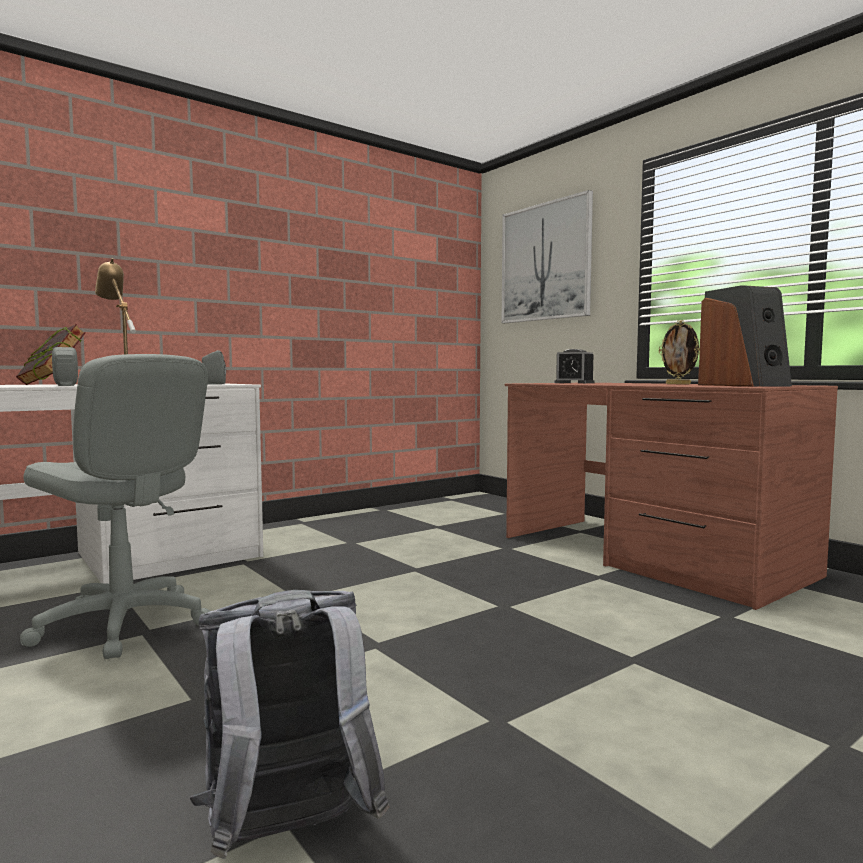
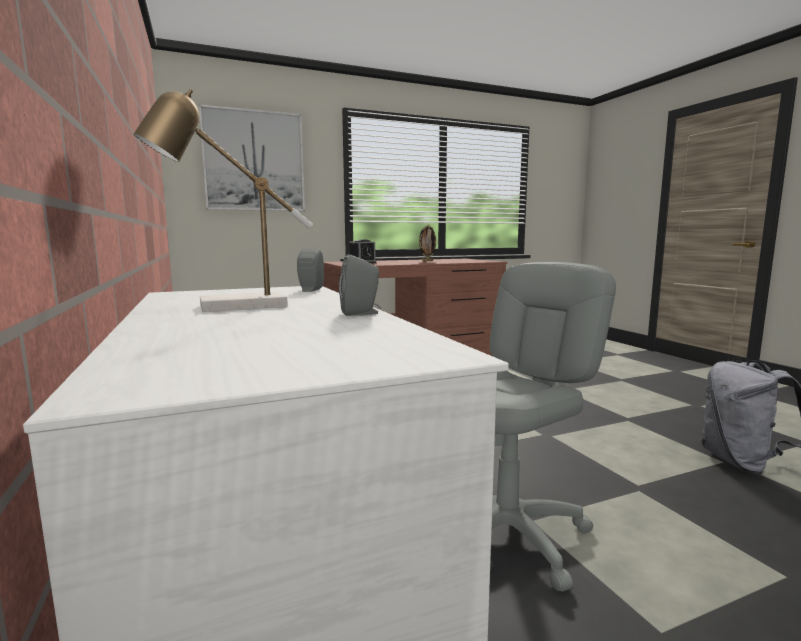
camera: 75 degrees left, 5 degrees up
(53, 384) = (251, 321): book -> none
(743, 385) = (473, 260): speaker -> none

